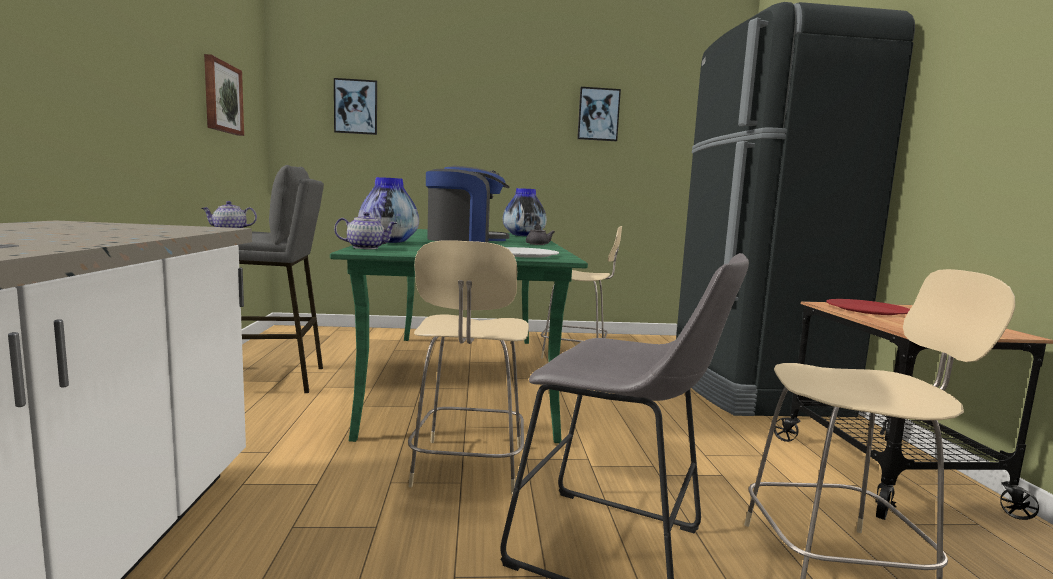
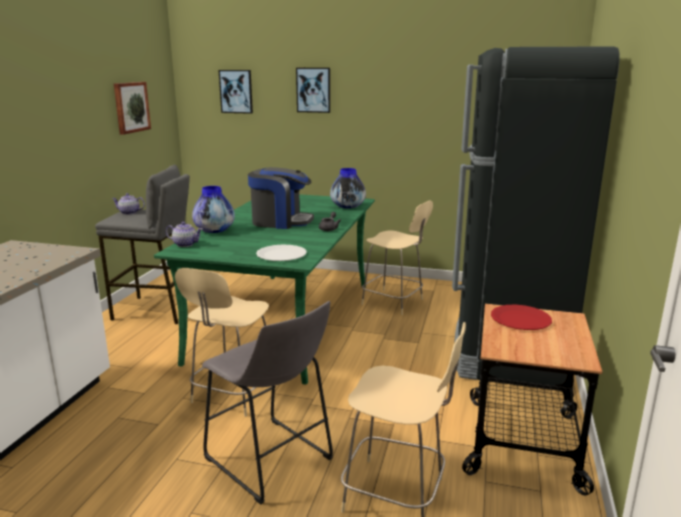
camera: 20 degrees right, 10 degrees up
(598, 114) = (434, 88): picture -> picture (313, 90)

